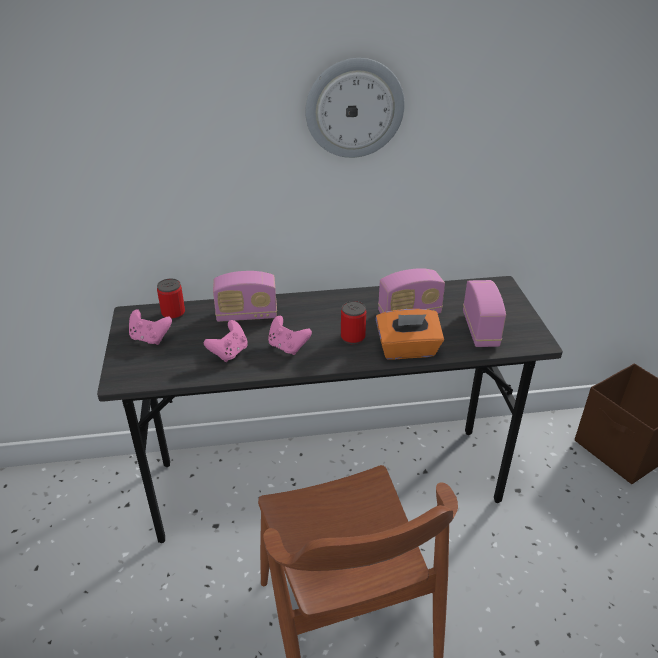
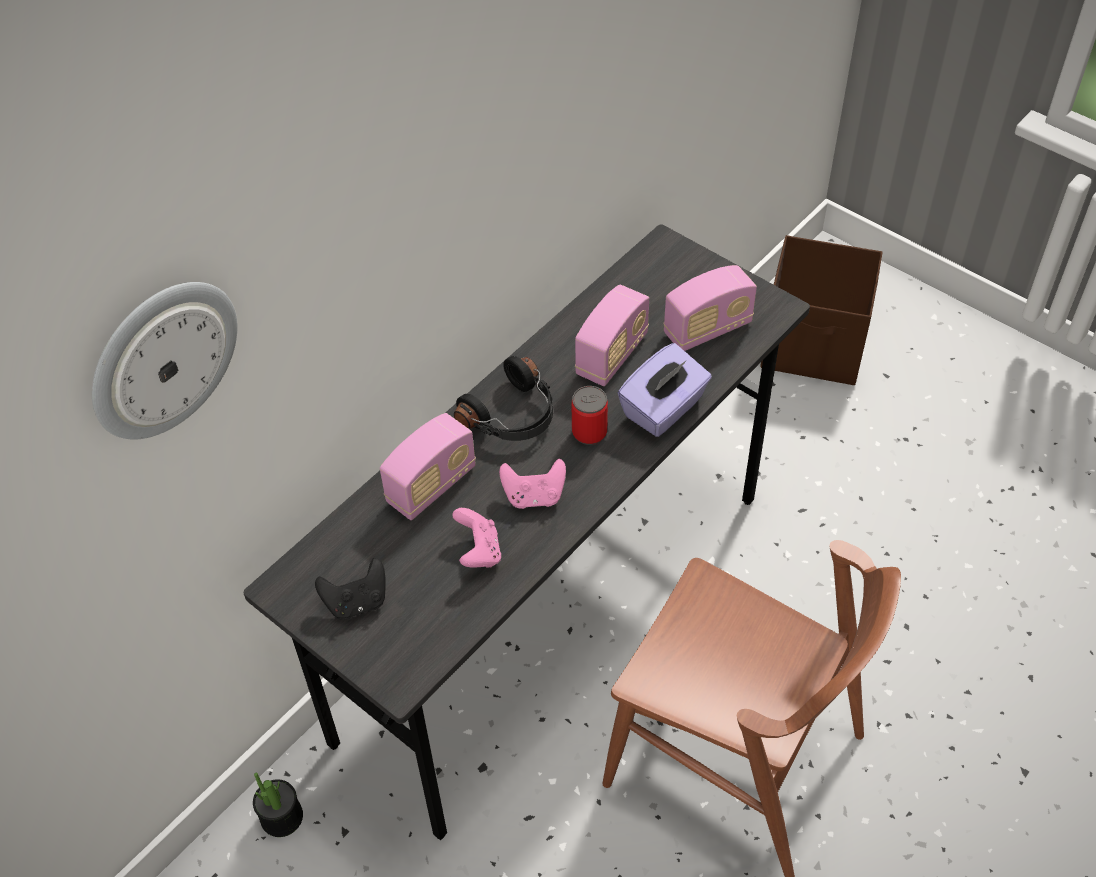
camera: 40 degrees left, 15 degrees up
(112, 478) = (282, 817): none -> potted plant
(150, 338) = (357, 602): pink game controller -> black game controller
(173, 314) = (337, 547): can -> none
(323, 310) = (513, 416): none -> black headphones
(354, 108) = (478, 141): wall clock -> wall clock (162, 358)
(407, 350) = (664, 409): orange tissue box -> purple tissue box
(480, 330) = (707, 329): radio -> radio turned 105 degrees clockwise

